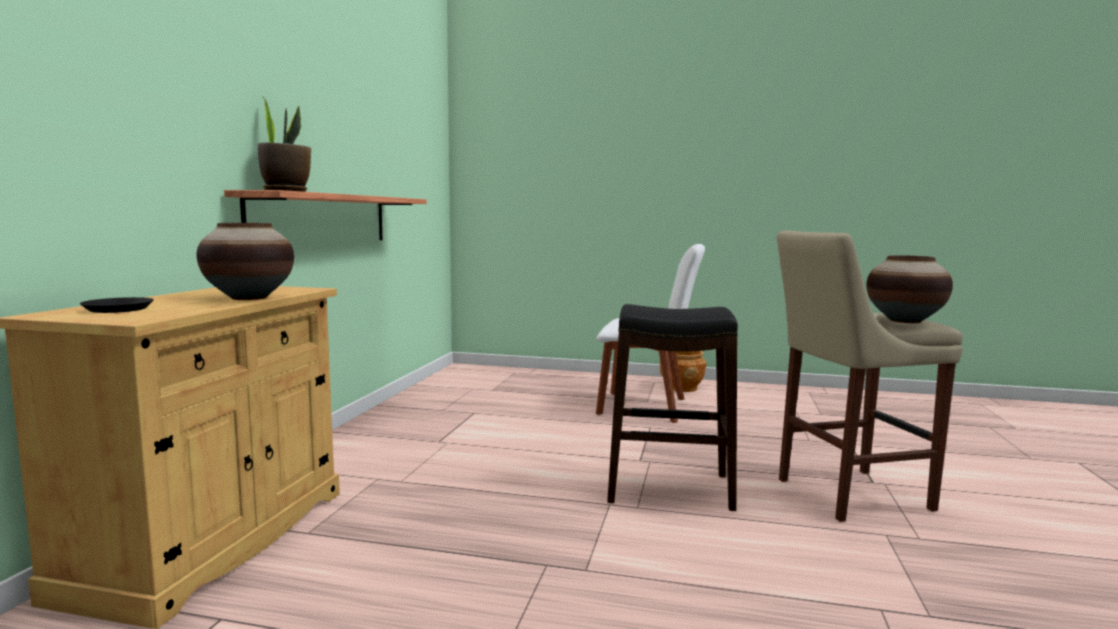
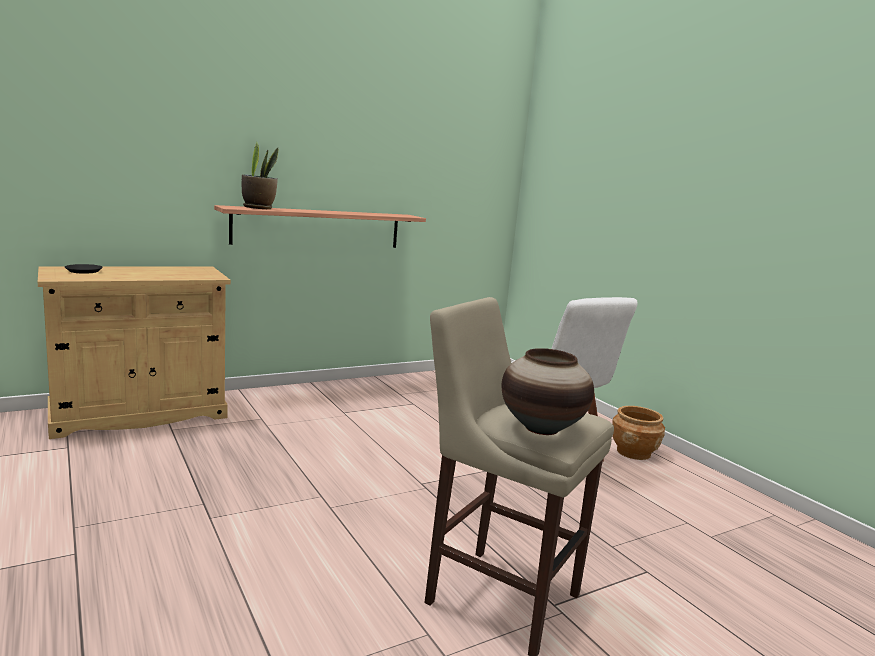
camera: 45 degrees right, 5 degrees up
(249, 298) = (156, 276): vase -> none
(668, 488) = (382, 509): black stool -> none

